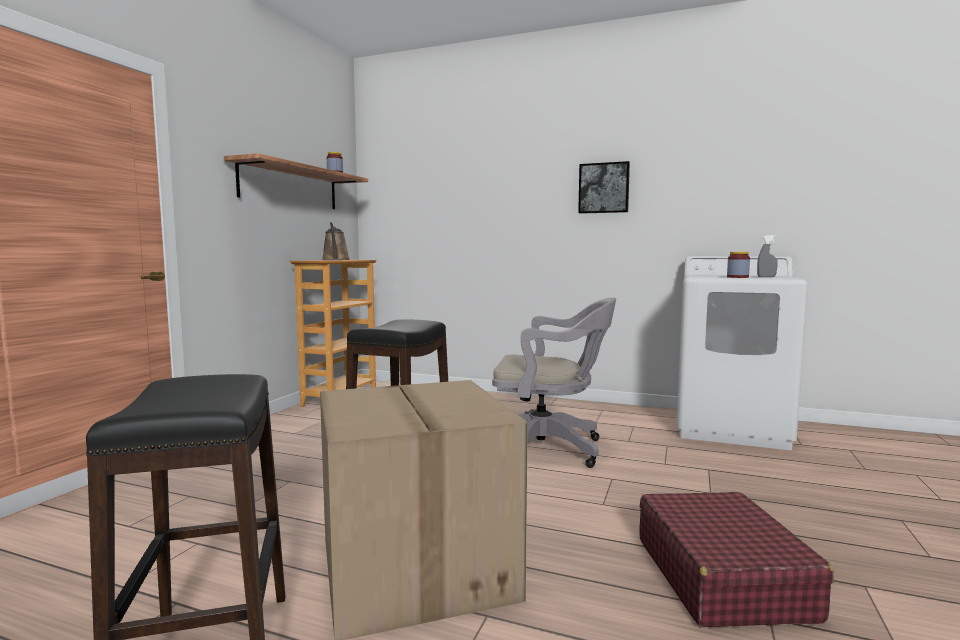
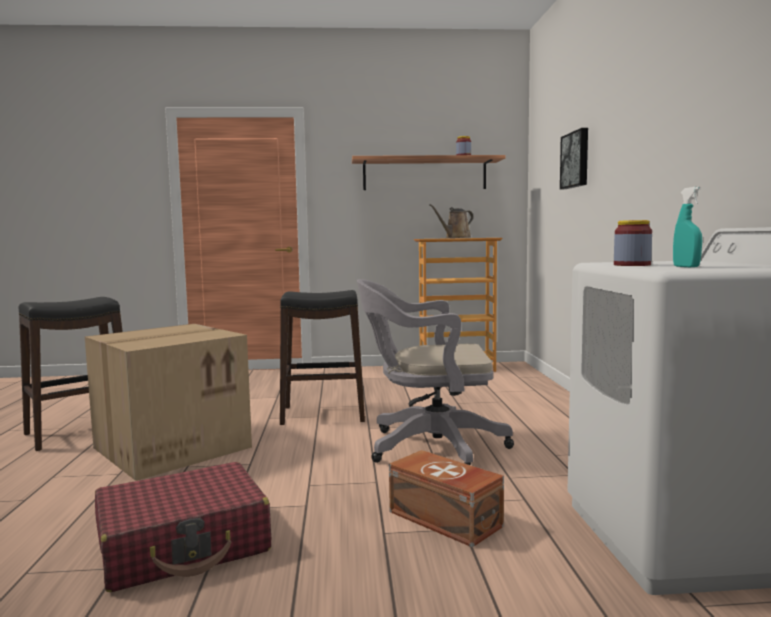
camera: 65 degrees right, 0 degrees up
(548, 449) = (429, 447): grey office chair -> grey office chair turned 105 degrees clockwise
(604, 188) = (662, 128): picture -> picture (576, 160)
(693, 471) = (445, 520): none -> brown storage box
(766, 277) = (686, 267): grey spray bottle -> turquoise spray bottle

